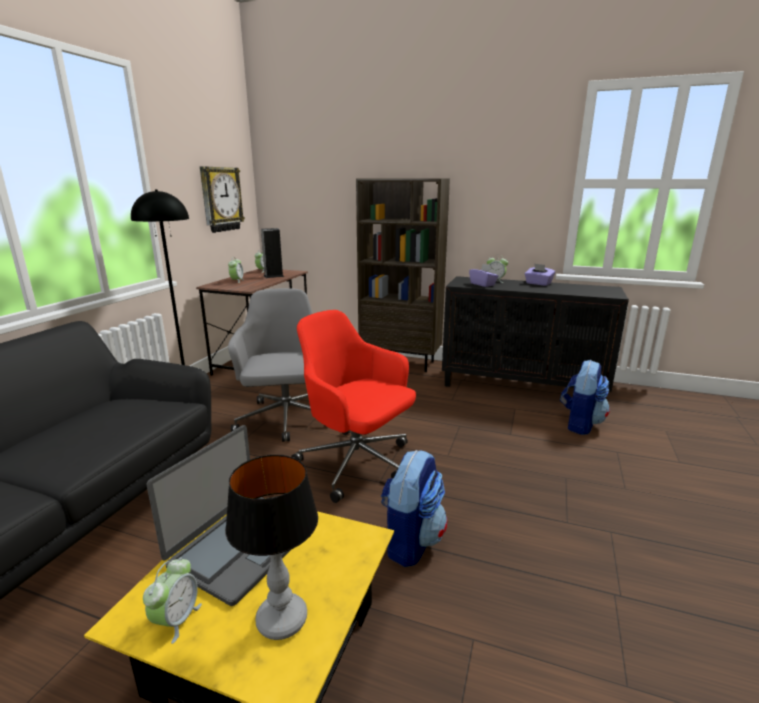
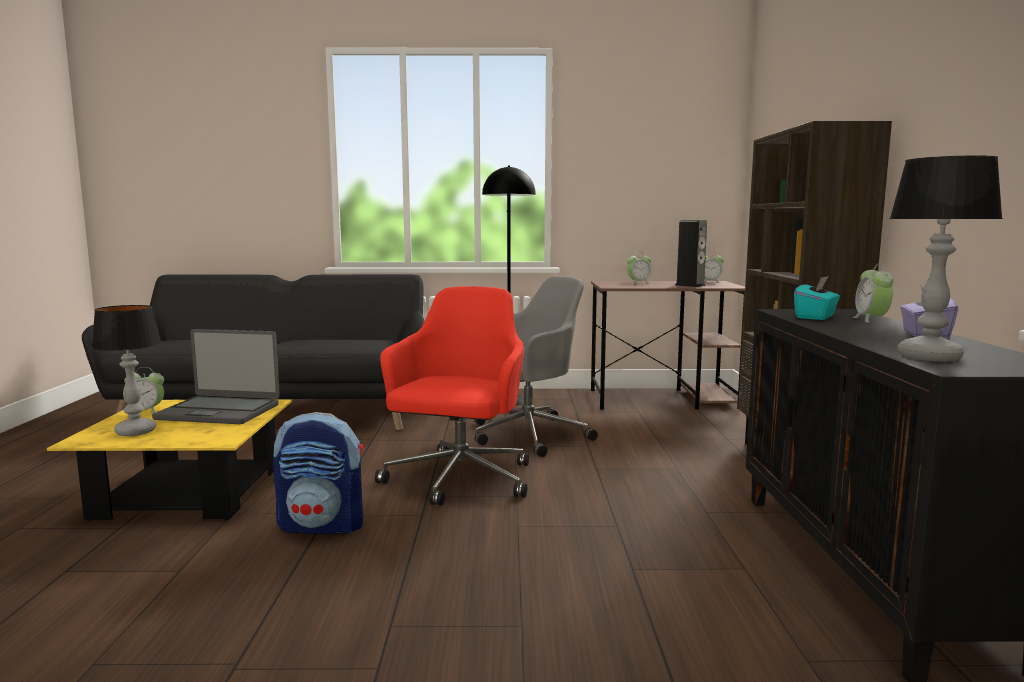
camera: 70 degrees right, 10 degrees down
(221, 199) = (665, 184): wall clock -> none
(482, 284) = (816, 317): purple tissue box -> turquoise tissue box
(580, 423) = (767, 645): backpack -> none
(591, 293) = (930, 357): none -> table lamp

